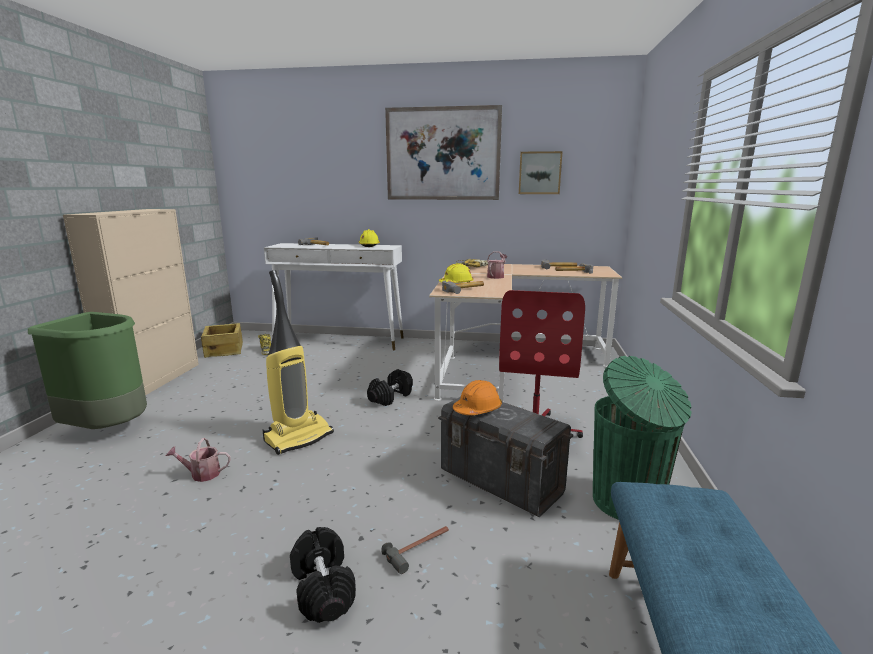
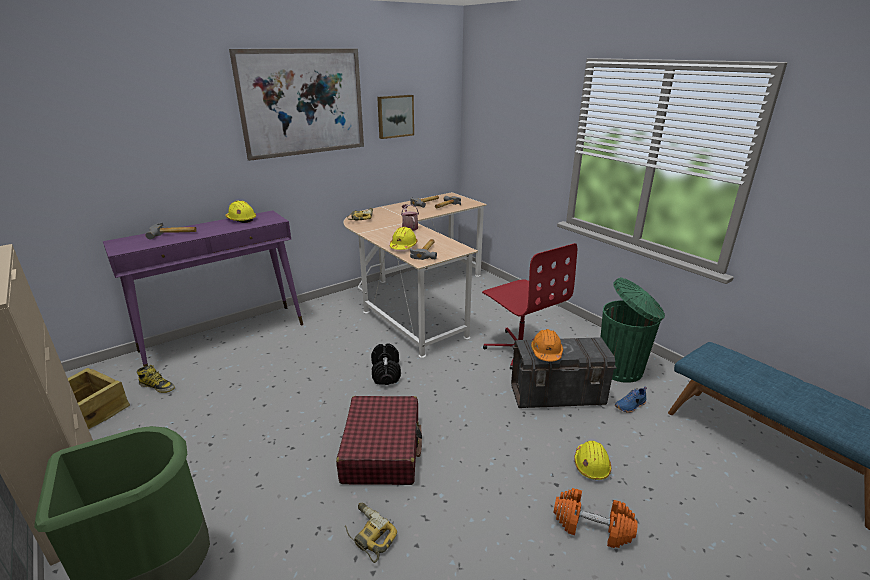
camera: 45 degrees left, 10 degrees up
(201, 474) = (368, 535): watering can -> power drill
(298, 437) = (382, 450): vacuum cleaner -> red suitcase
(322, 588) = (592, 527): black dumbbell -> orange dumbbell
(340, 341) = (225, 337): white console table -> purple console table
(419, 549) = (591, 465): hammer -> yellow hard hat
(569, 537) = (630, 406): none -> blue shoe

